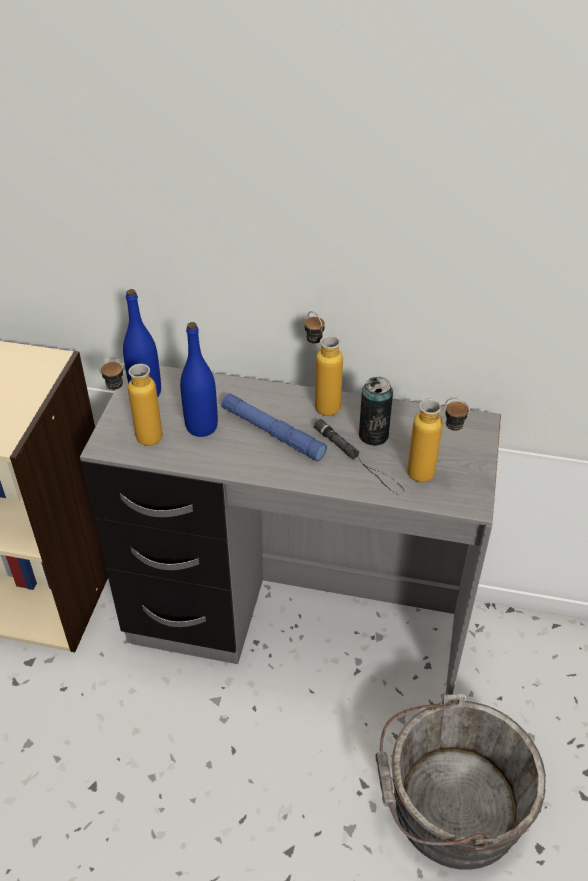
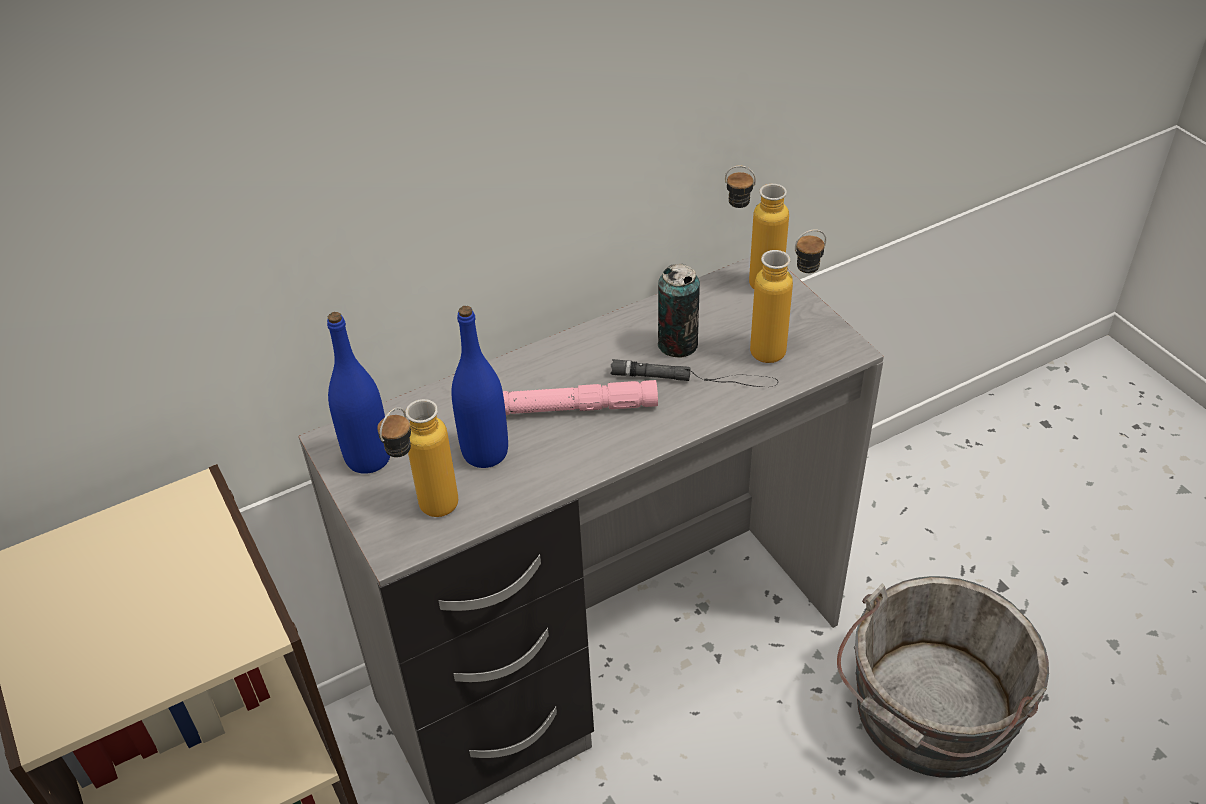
camera: 40 degrees left, 0 degrees up
(272, 432) = (572, 408): blue flashlight -> pink flashlight
(321, 402) = (582, 345): bottle -> bottle (751, 282)

